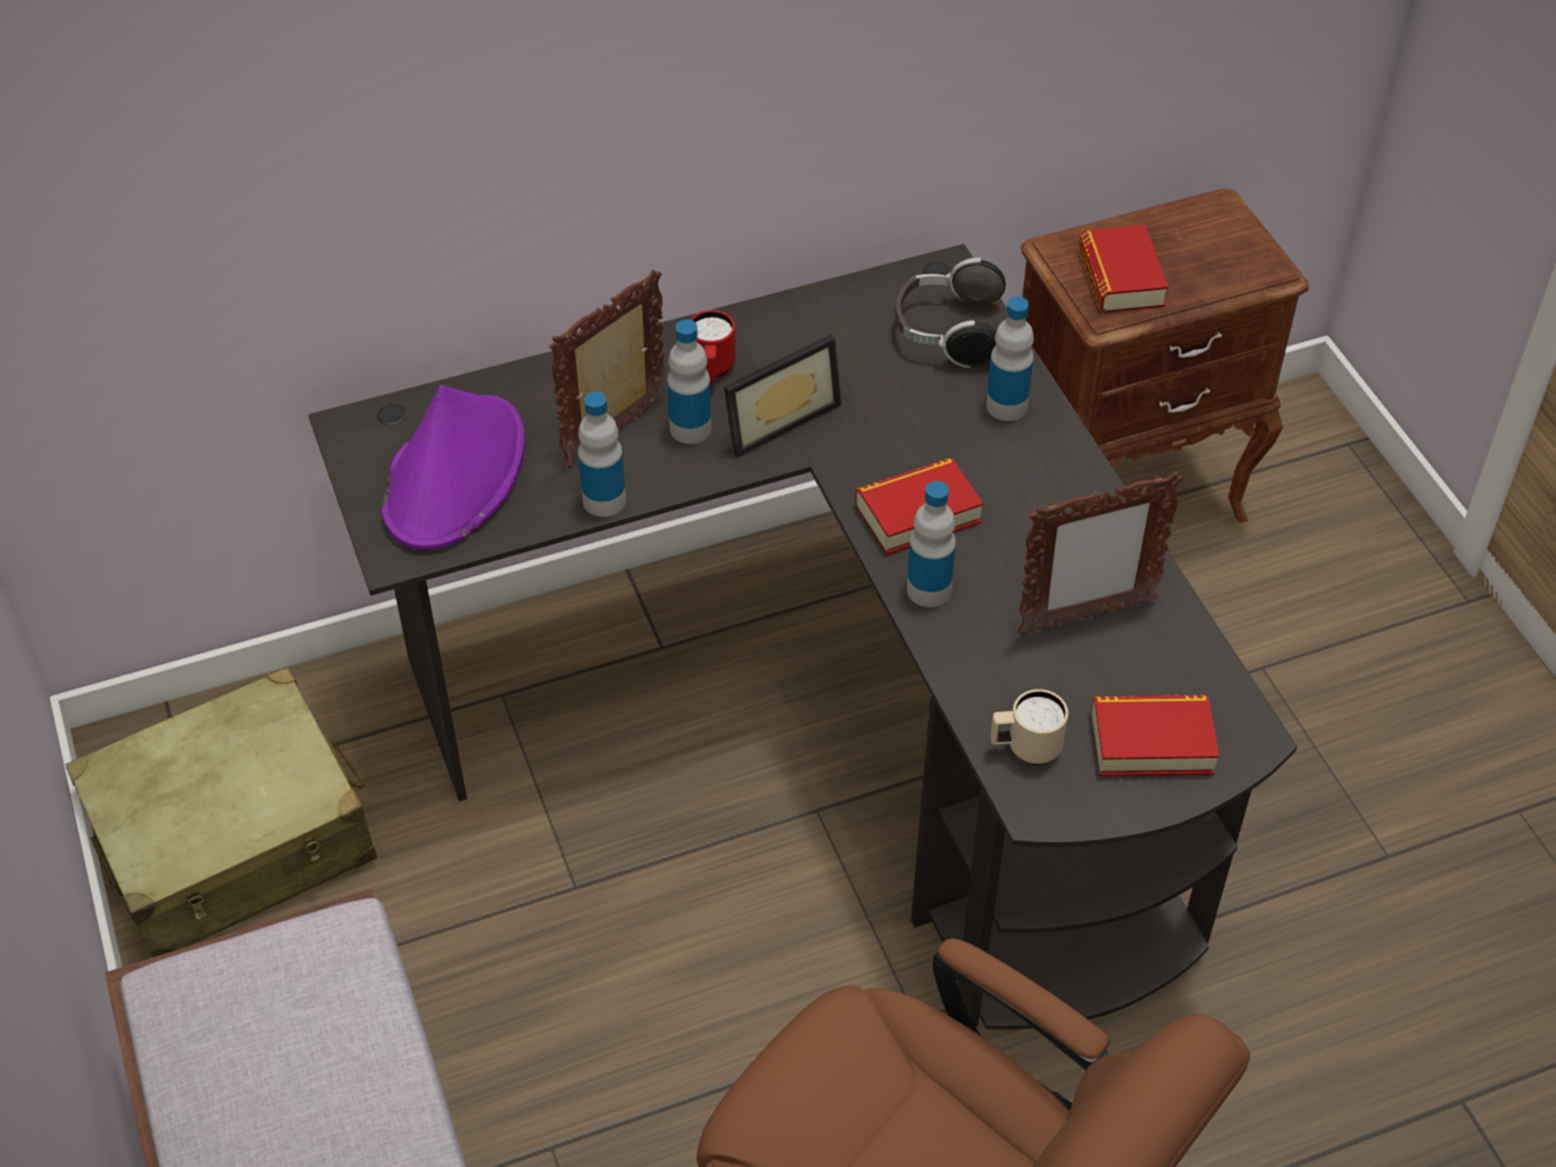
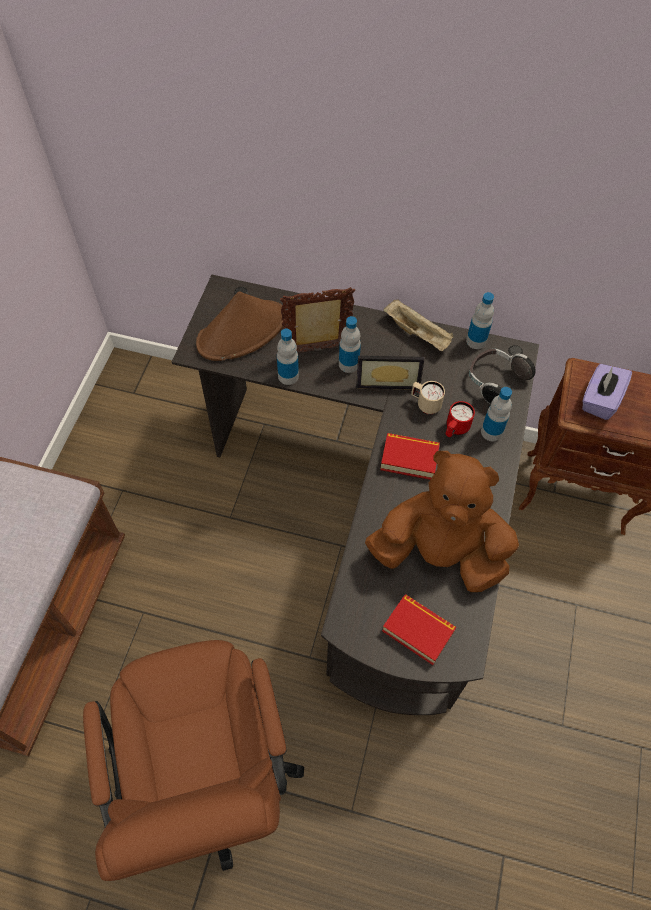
camera: 35 degrees right, 10 degrees up
(234, 839) = (133, 422): beige suitcase -> none
(455, 474) = (242, 331): purple hat -> brown hat
(712, 371) = (379, 343): red mug -> red mug (455, 429)
(762, 324) = (418, 333): none -> beige tray
(929, 590) = (384, 497): bottle -> bottle (476, 341)
(1025, 749) = (361, 597): beige mug -> beige mug (425, 404)
(1085, 618) = (439, 553): picture frame -> brown plush toy
(1121, 277) = (599, 400): book -> purple tissue box

